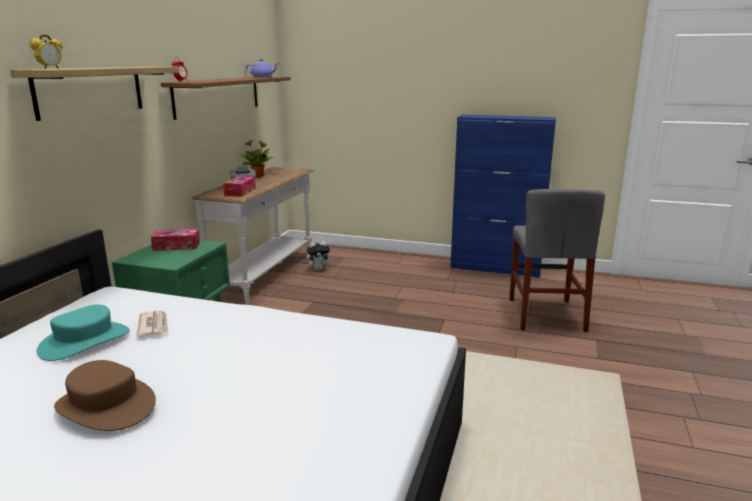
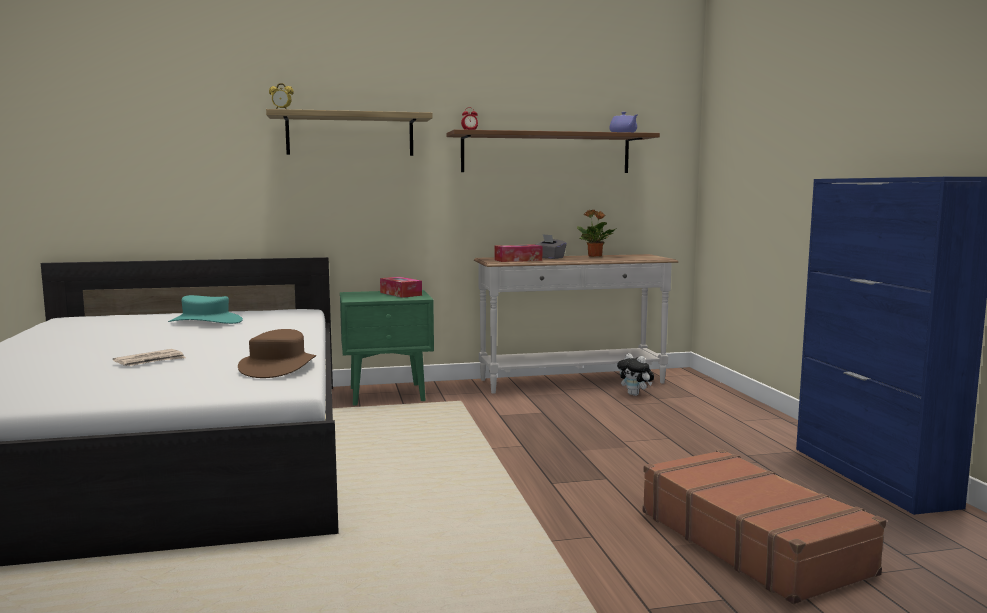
camera: 60 degrees right, 10 degrees down
(105, 406) = (104, 339): brown hat -> brown hat (278, 367)
(154, 326) = (247, 327): newspaper -> newspaper (151, 361)
(545, 314) = (752, 541): grey chair -> brown suitcase

